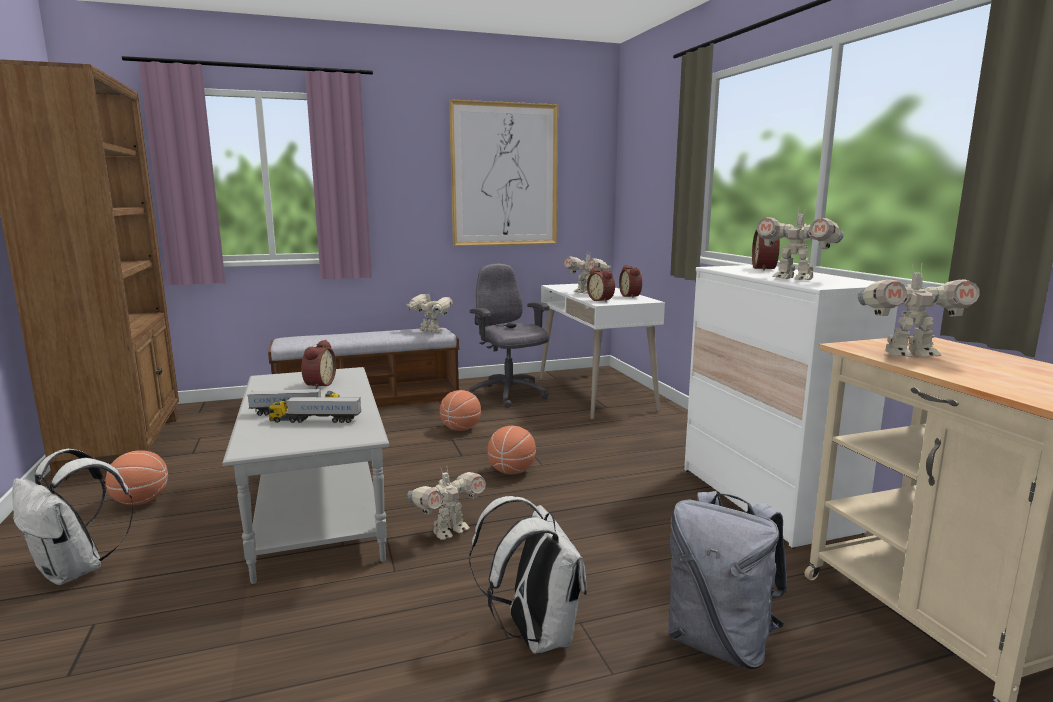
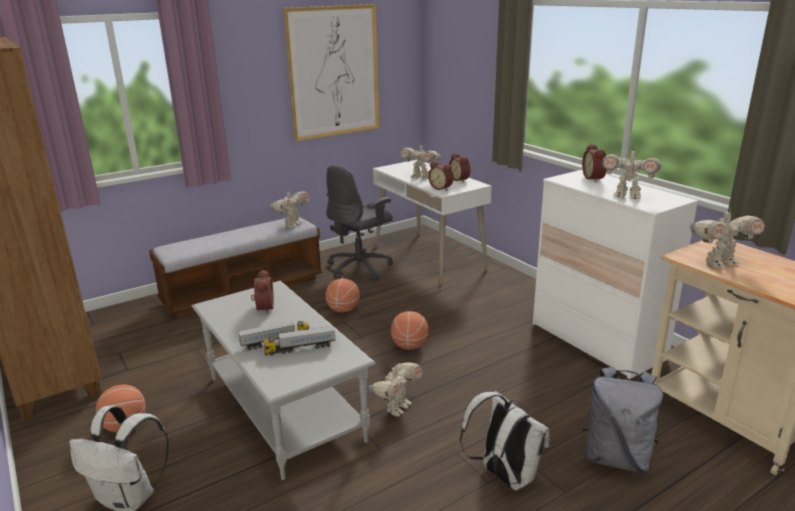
camera: 15 degrees left, 10 degrees up
(430, 332) = (292, 224): toy robot -> toy robot turned 105 degrees clockwise
(509, 395) = (360, 268): grey office chair -> grey office chair turned 90 degrees counterclockwise

